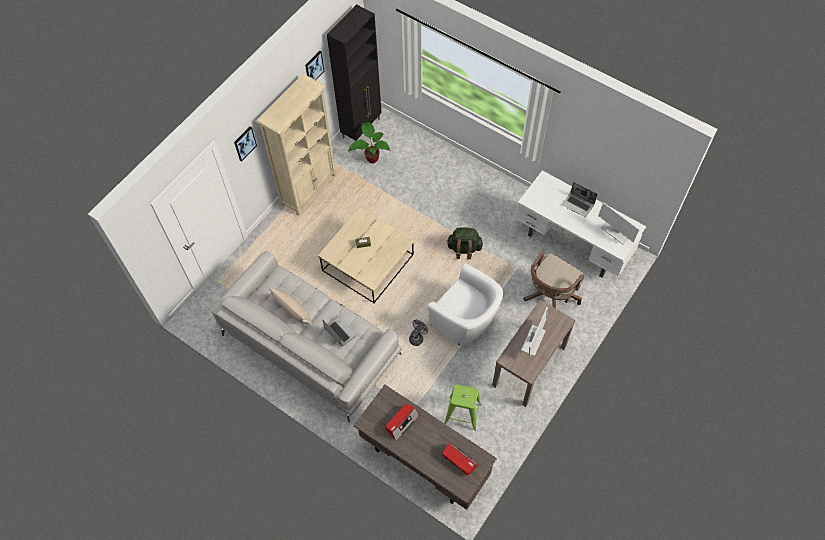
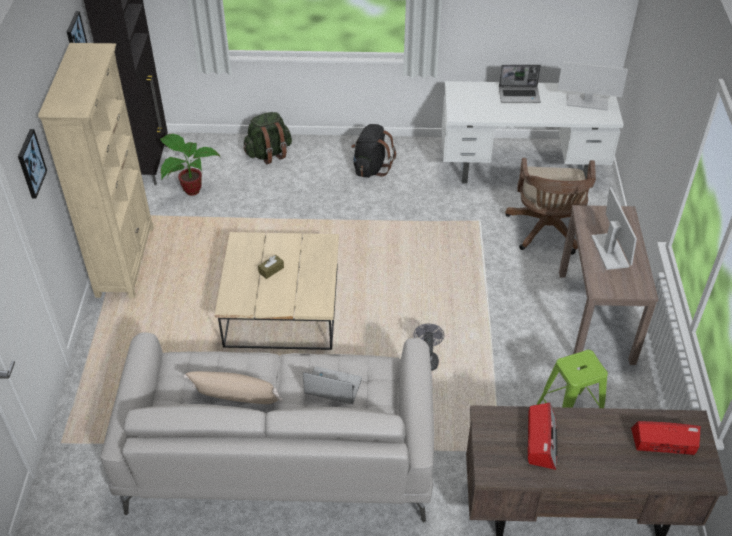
camera: 35 degrees left, 15 degrees down
(464, 249) = (397, 231): green backpack -> green backpack (269, 153)
(466, 321) = (472, 308): white armchair -> none
(483, 196) = (371, 168): none -> black backpack

